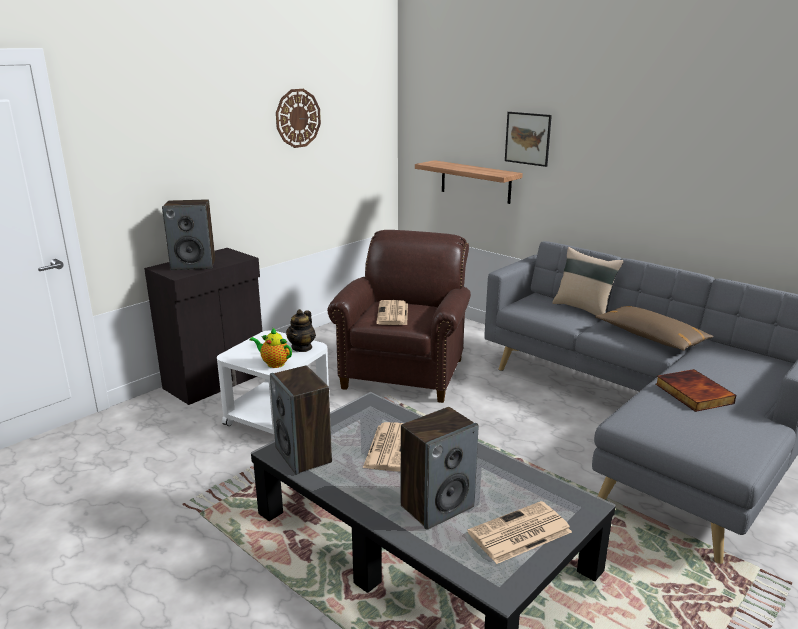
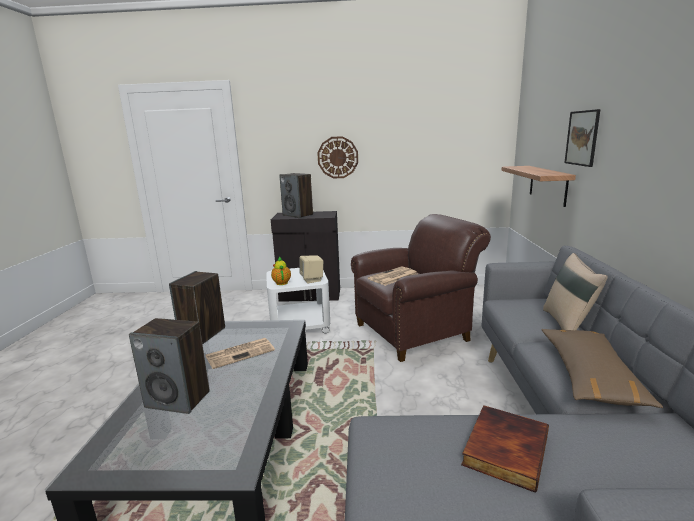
camera: 50 degrees right, 5 degrees down
(298, 118) = (405, 126): wall clock -> wall clock (338, 157)
(302, 347) = (312, 280): teapot -> beige speaker
(519, 533) = (164, 449): newspaper -> none

